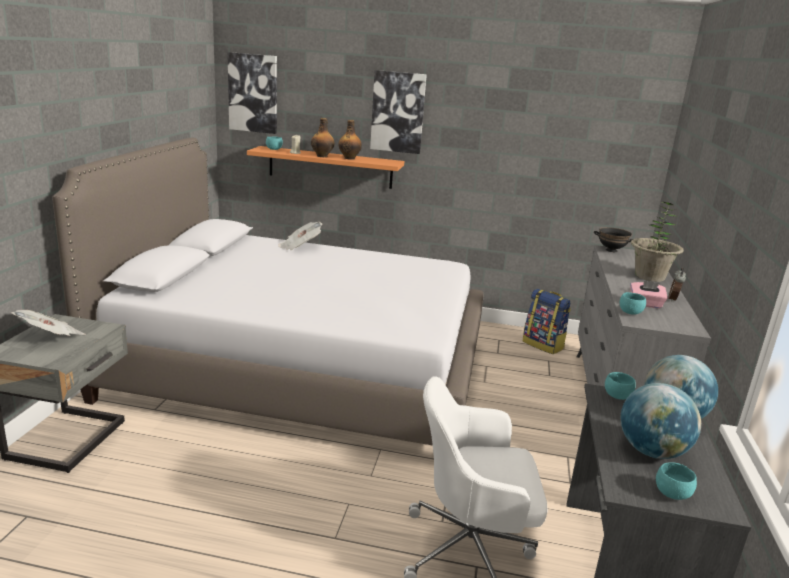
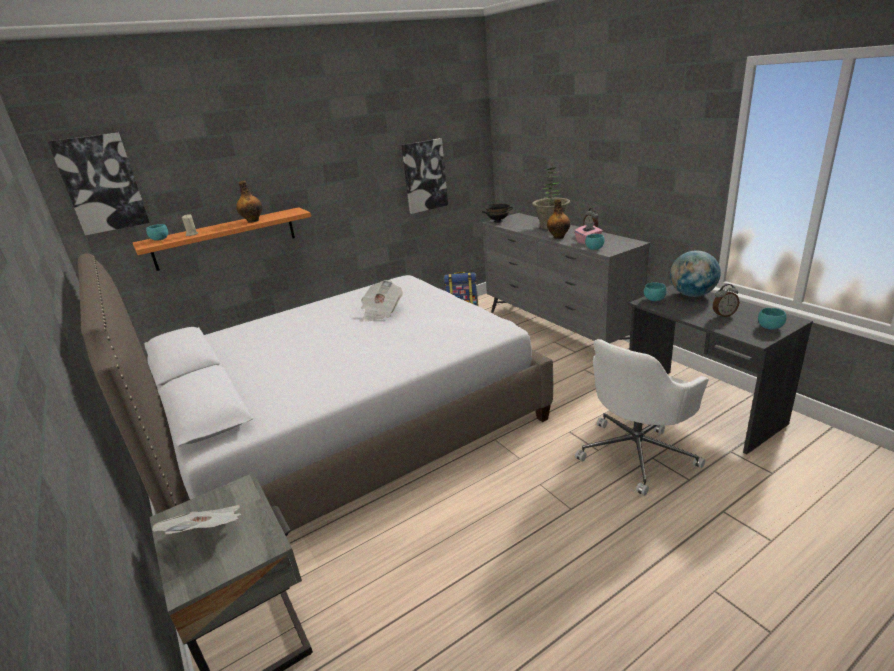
camera: 40 degrees left, 5 degrees up
(300, 247) = (268, 323): newspaper -> newspaper (381, 312)
(322, 156) = (225, 227): bottle -> bottle (558, 237)
(398, 112) = (278, 161): picture -> picture (424, 176)
(652, 451) = (723, 315): globe -> alarm clock

